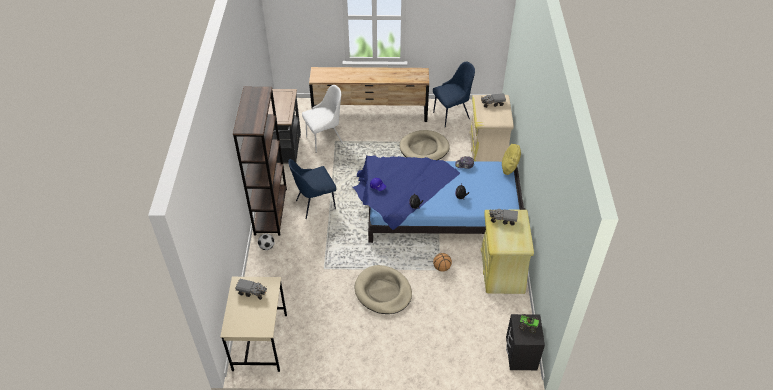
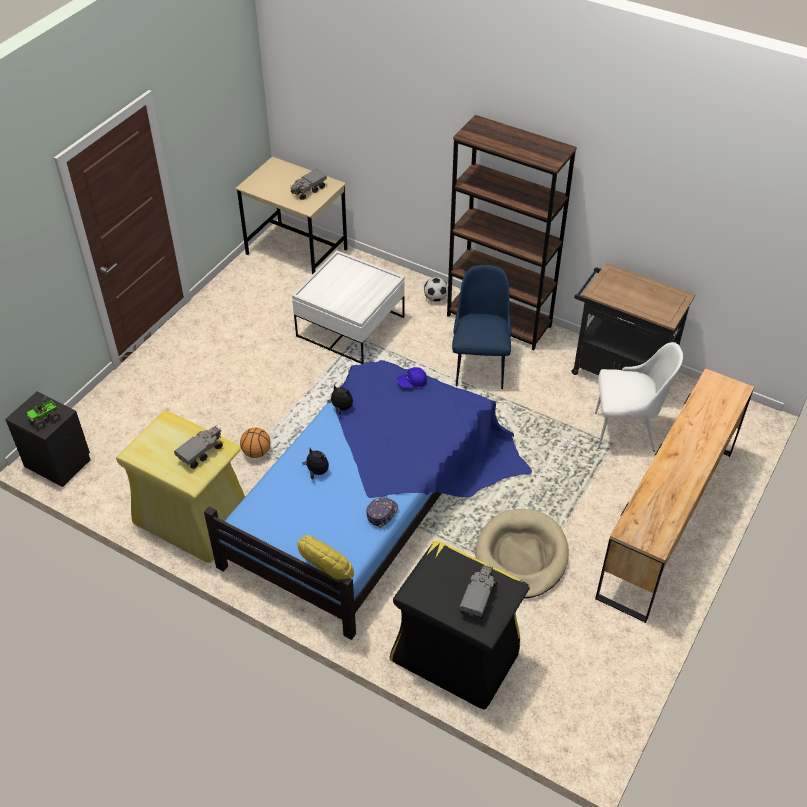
camera: 120 degrees right, 0 degrees up
(317, 275) = (350, 327): none -> white coffee table
(324, 140) = (625, 431): white chair -> white chair turned 90 degrees counterclockwise
(383, 291) = (272, 375): beige dog bed -> none
(451, 115) = (592, 651): blue chair -> none
(487, 150) = (454, 654): beige nightstand -> black nightstand

